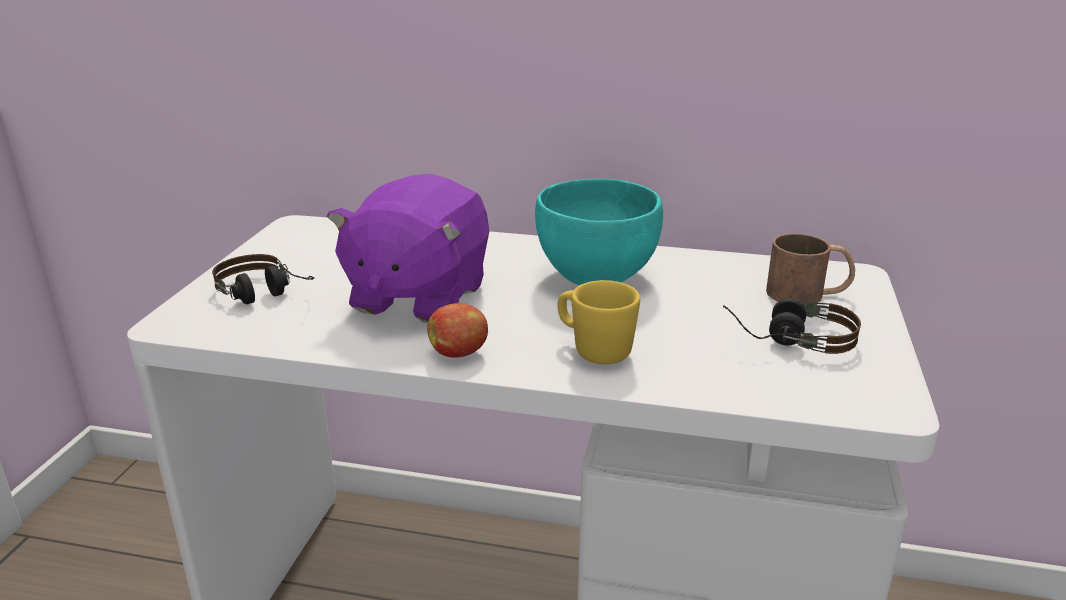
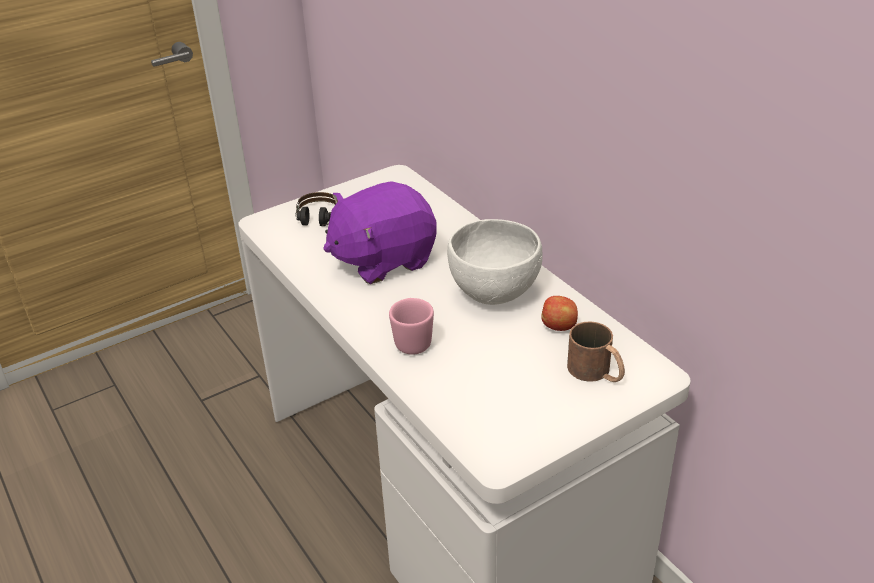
camera: 45 degrees right, 10 degrees up
(459, 353) = (350, 306): apple -> apple (559, 326)
(593, 350) = (412, 340): yellow mug -> pink mug
(596, 277) = (493, 293): turquoise bowl -> white bowl
(788, 339) = (524, 393): headphones -> none

